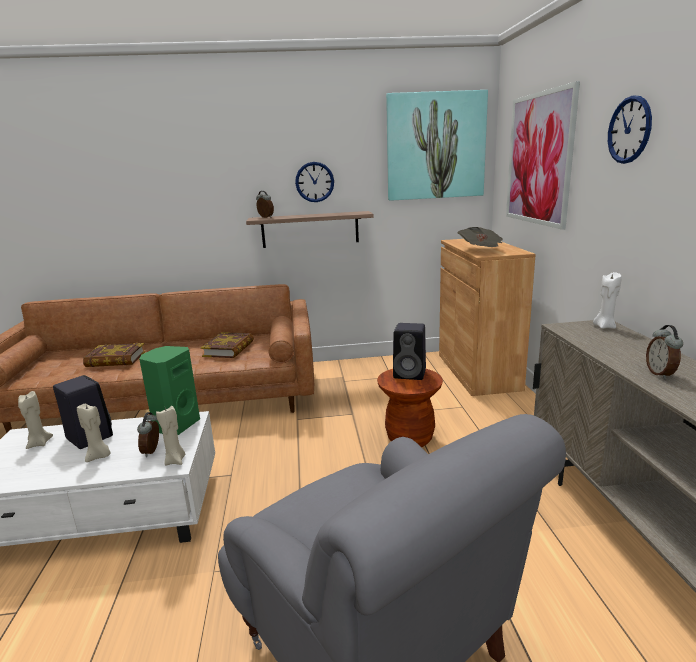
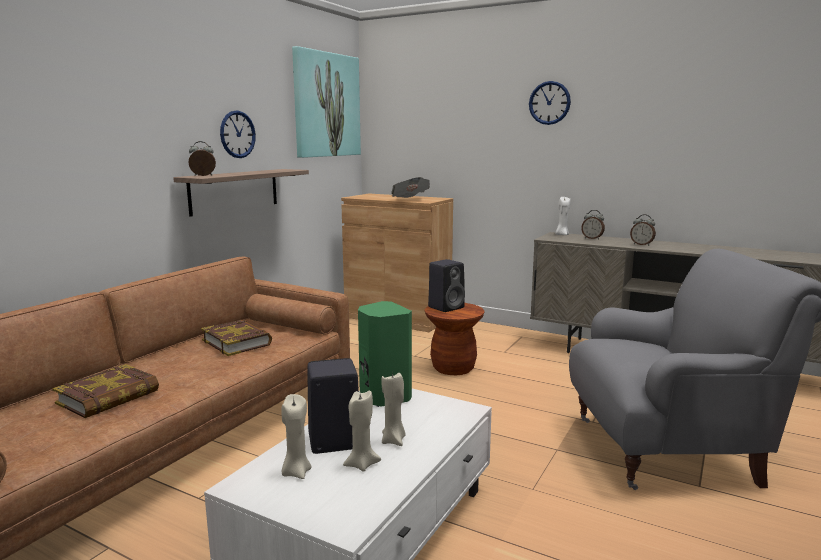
camera: 55 degrees left, 5 degrees down
(153, 451) = (424, 414): alarm clock -> alarm clock (592, 238)
(175, 460) = (459, 407): beige candle -> beige candle (361, 464)
(538, 159) = (439, 121): picture -> none

